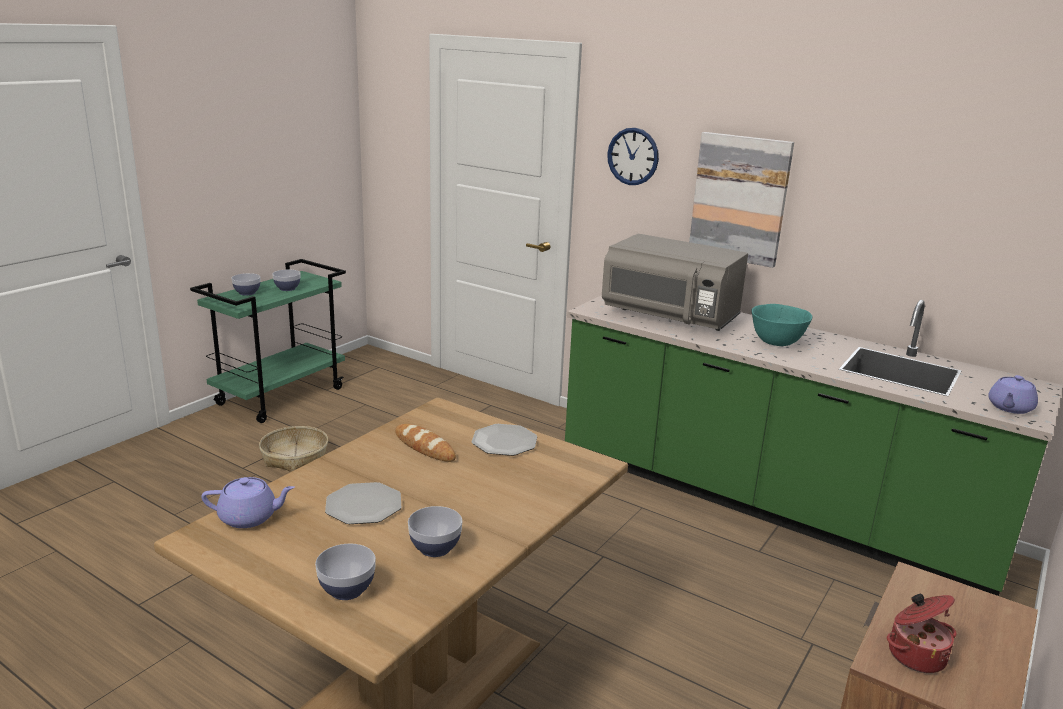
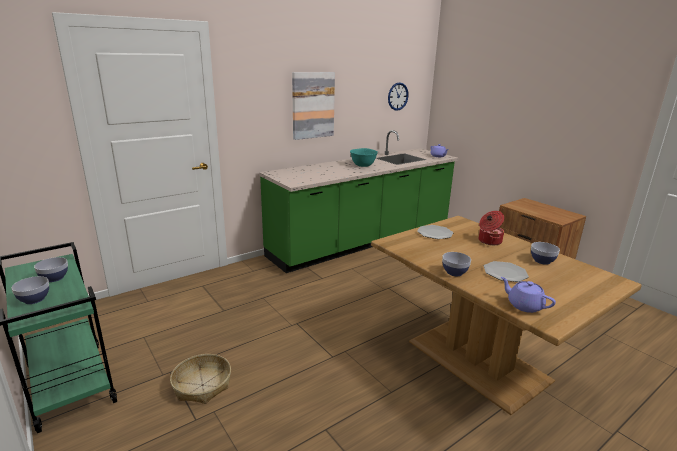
camera: 70 degrees left, 0 degrees up
(249, 517) = (524, 305): purple teapot -> purple teapot turned 60 degrees counterclockwise
(347, 589) = (585, 284): bowl -> bowl (454, 272)
(424, 447) = (438, 251): bread -> none
(633, 156) = (254, 93): wall clock -> wall clock (398, 96)
(670, 316) = (317, 173): grey microwave -> none
(915, 654) = (552, 216): cooking pot -> cooking pot (489, 241)

